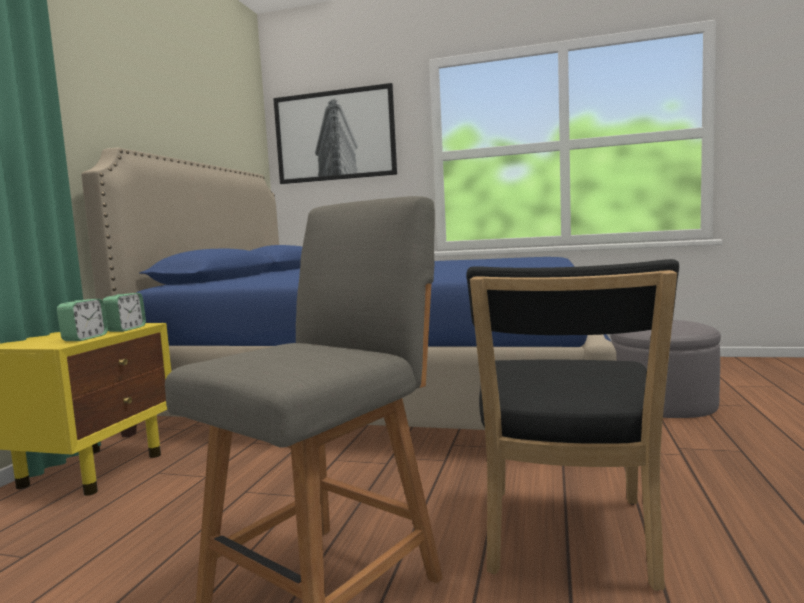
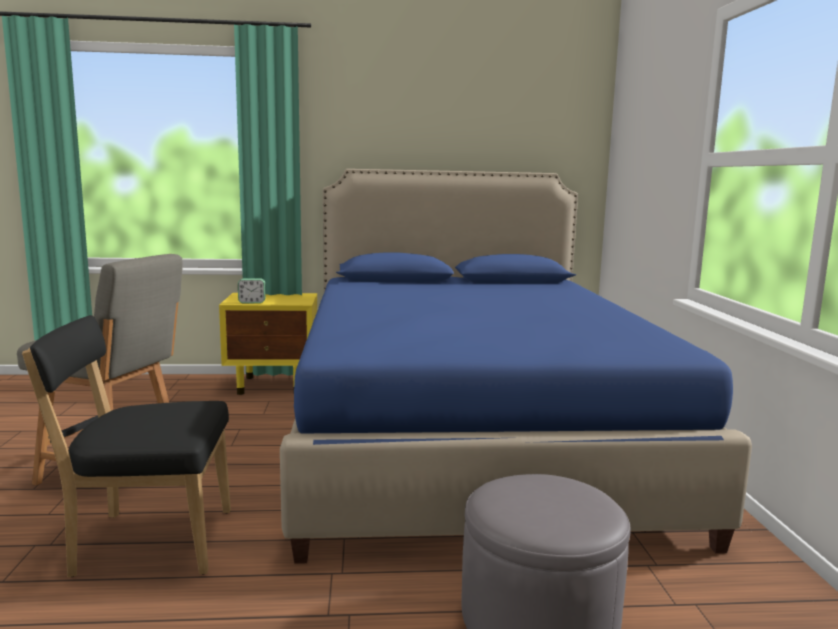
camera: 70 degrees right, 5 degrees up
(126, 329) = (284, 303): alarm clock -> none
(334, 135) = (643, 123): picture -> none

